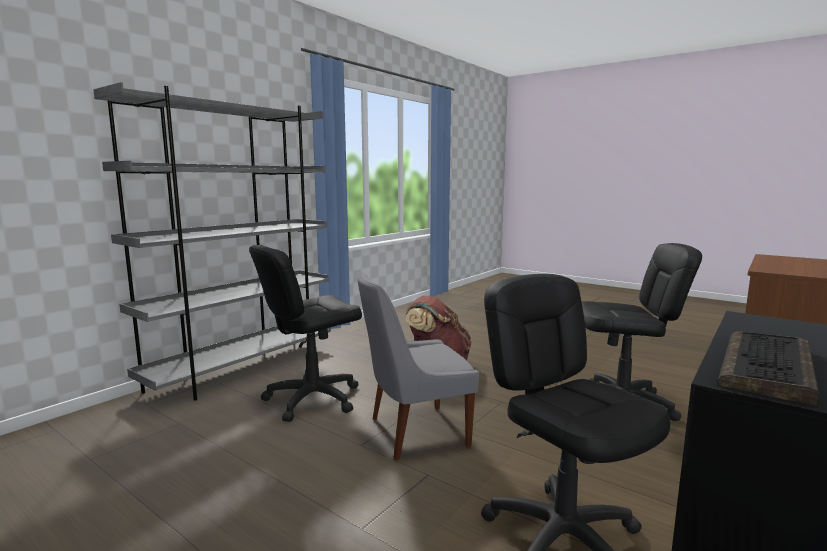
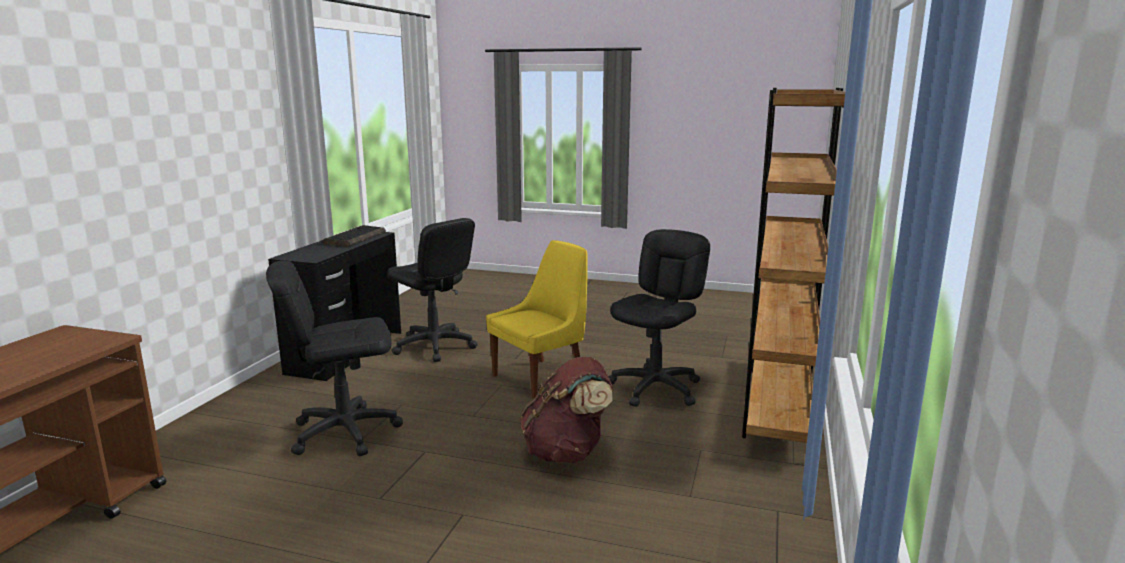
camera: 160 degrees right, 5 degrees up
(243, 369) = (779, 406): grey bookcase -> brown bookcase
(414, 432) = (541, 378): grey chair -> yellow chair

